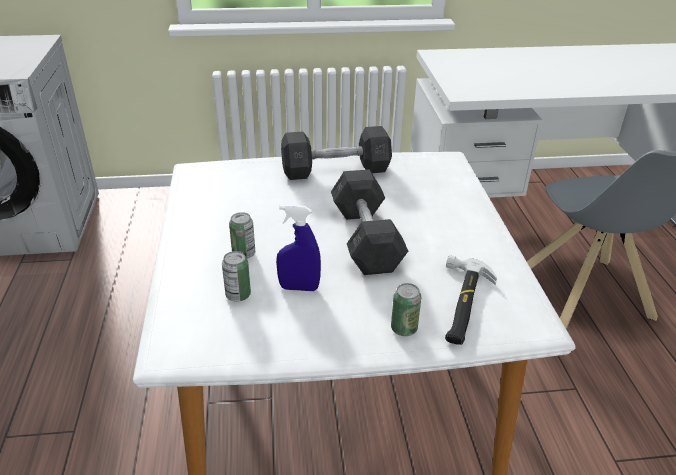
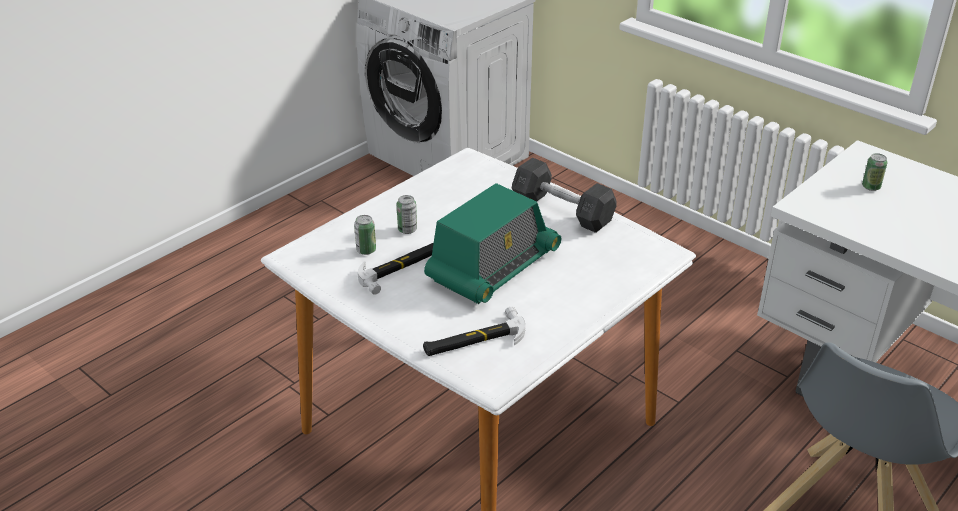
camera: 50 degrees right, 0 degrees up
(299, 288) = (402, 268): blue spray bottle -> hammer
(366, 238) = (493, 266): grey dumbbell -> radio
(404, 329) = (416, 327): can -> can (871, 187)

